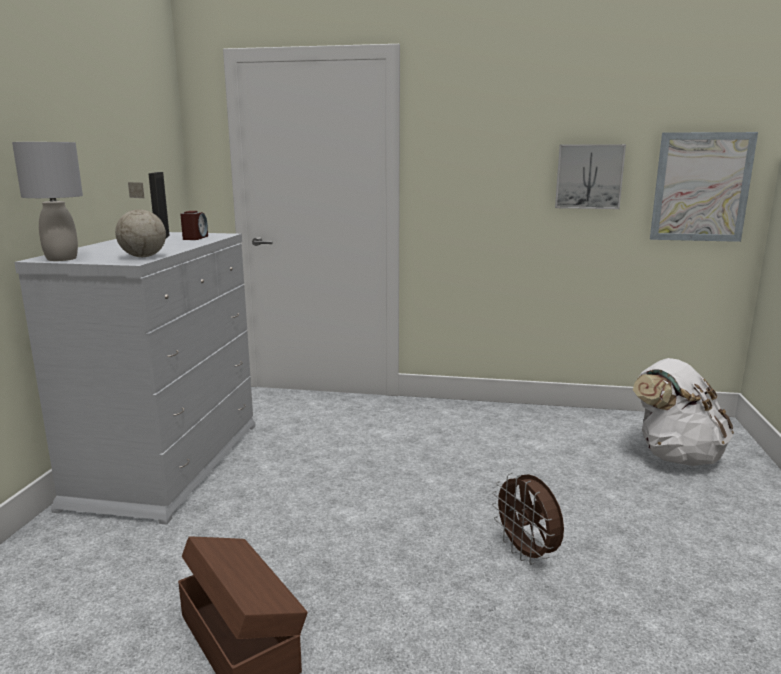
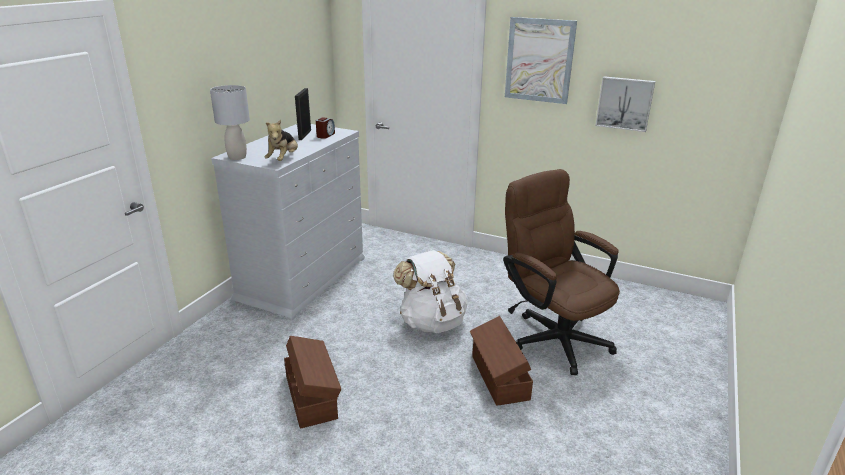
camera: 15 degrees right, 10 degrees up
(143, 257) = (283, 159): globe -> plush toy
(527, 554) = (499, 378): brown fan -> brown storage box
(564, 484) = (553, 335): none -> brown office chair
(675, 456) = (651, 327): white backpack -> white backpack (432, 322)
(701, 187) = (715, 121): picture -> picture (539, 60)

